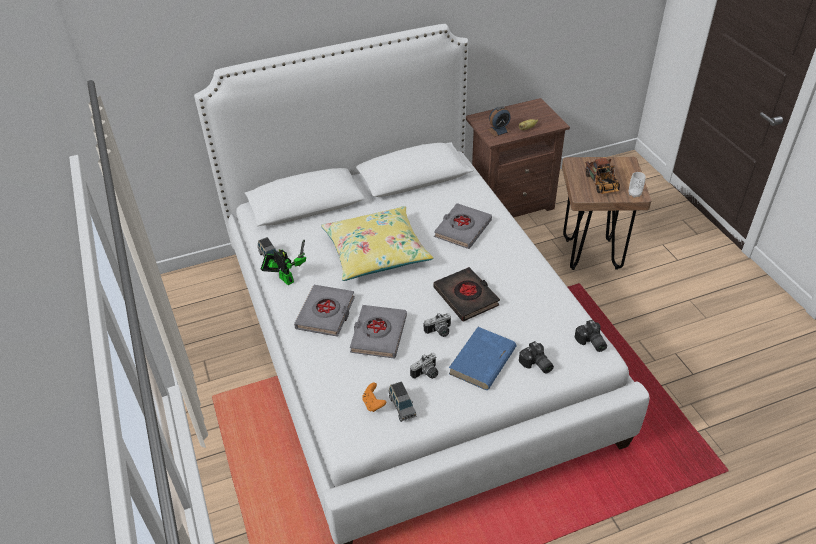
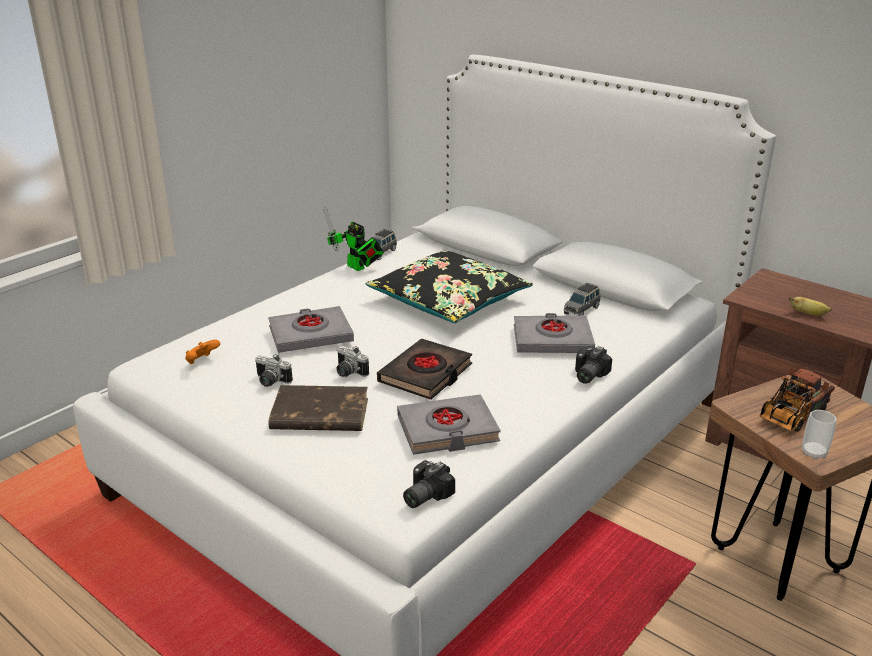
camera: 60 degrees right, 15 degrees down
(285, 278) = (357, 268): toy robot -> toy robot turned 120 degrees clockwise
(326, 313) = (322, 301): grey book -> grey book (447, 430)
(376, 252) = (449, 301): yellow pillow -> black pillow
(402, 407) = (208, 380): grey toy car -> grey toy car (582, 310)
(482, 361) = (319, 414): blue book -> brown book
(498, 130) = (768, 296): alarm clock -> none
(536, 365) = (341, 456): camera -> camera (587, 375)

